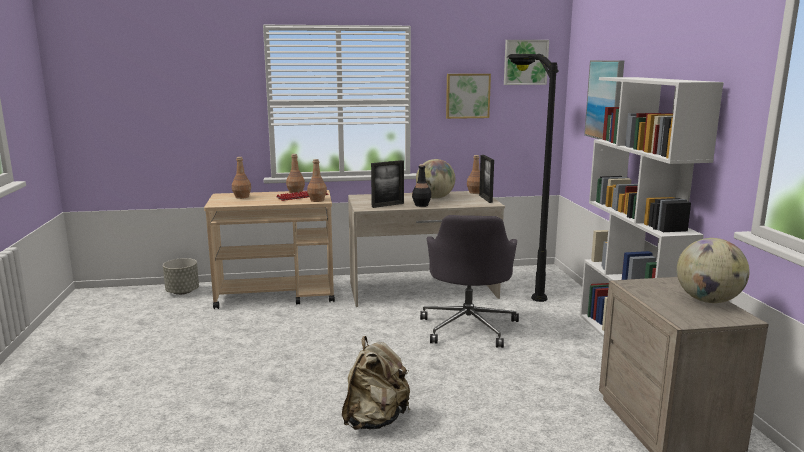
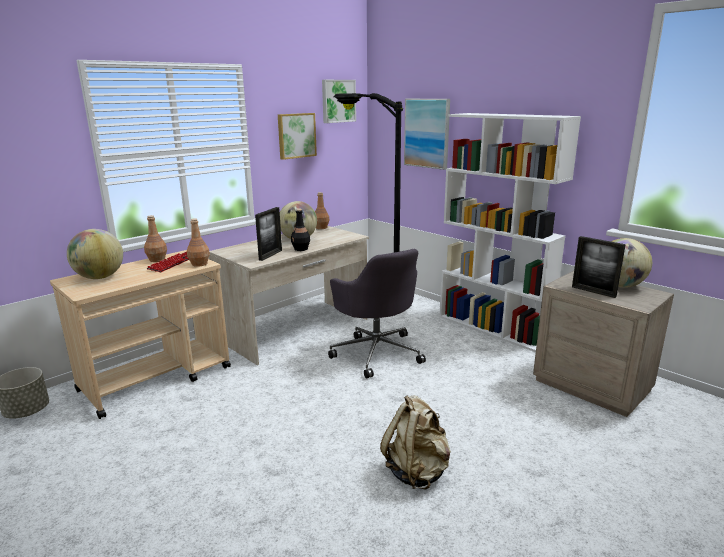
camera: 35 degrees left, 5 degrees up
(242, 197) = (100, 277): brown bottle -> globe
(485, 199) = (342, 232): picture frame -> picture frame (593, 291)

